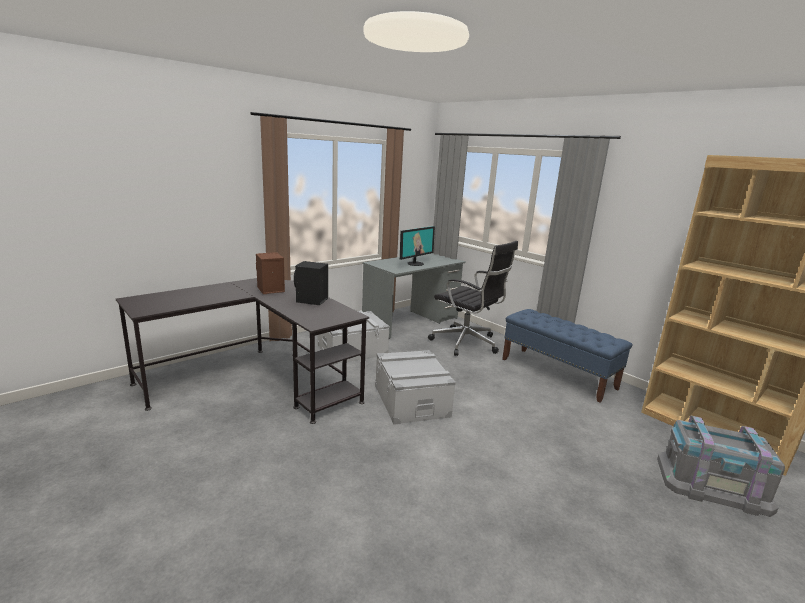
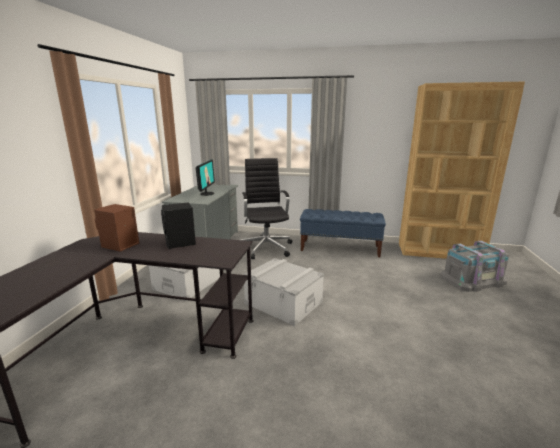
camera: 35 degrees left, 0 degrees up
(467, 343) = (266, 247): black office chair -> black office chair turned 105 degrees counterclockwise

